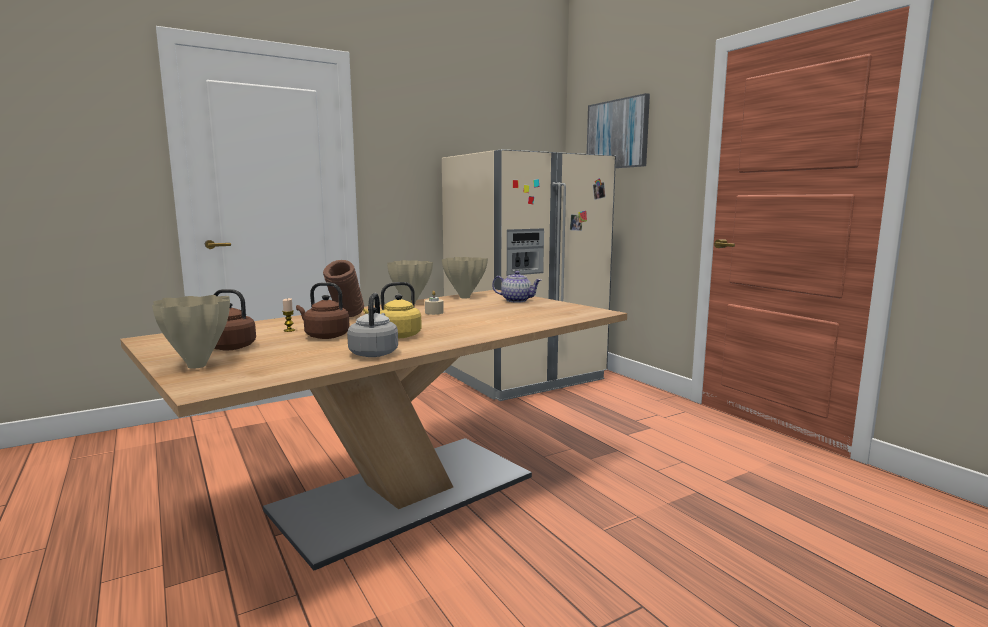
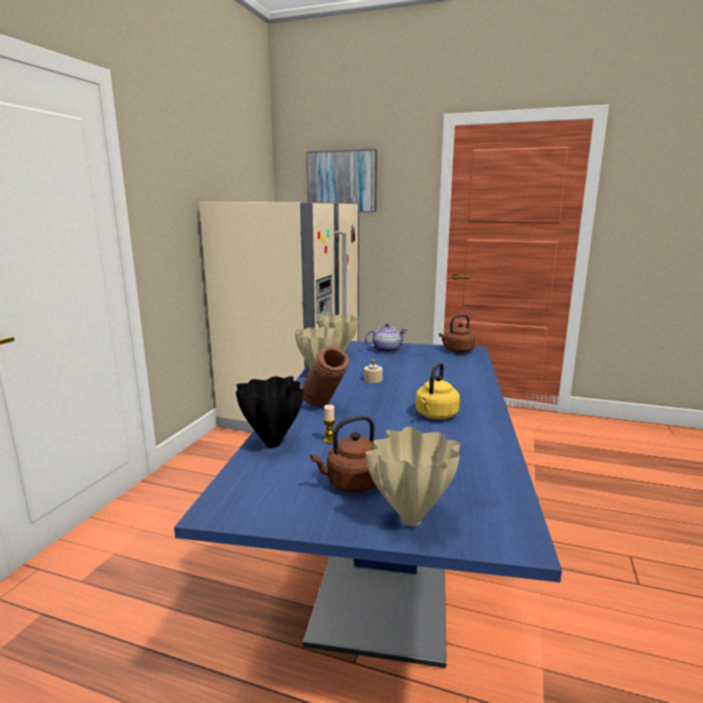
camera: 40 degrees left, 5 degrees up
(257, 325) = (271, 445): none -> black vase
(325, 336) = (385, 436): brown kettle -> brown kettle (457, 351)
(374, 353) = (483, 440): grey kettle -> none
(405, 494) = (387, 558): beige dining table -> blue dining table

